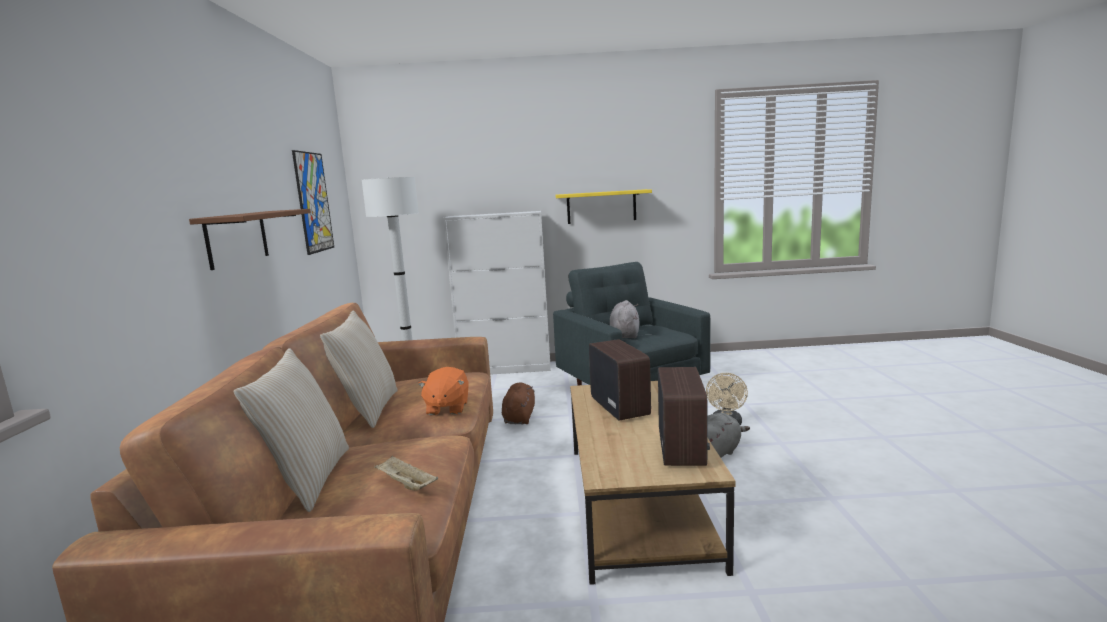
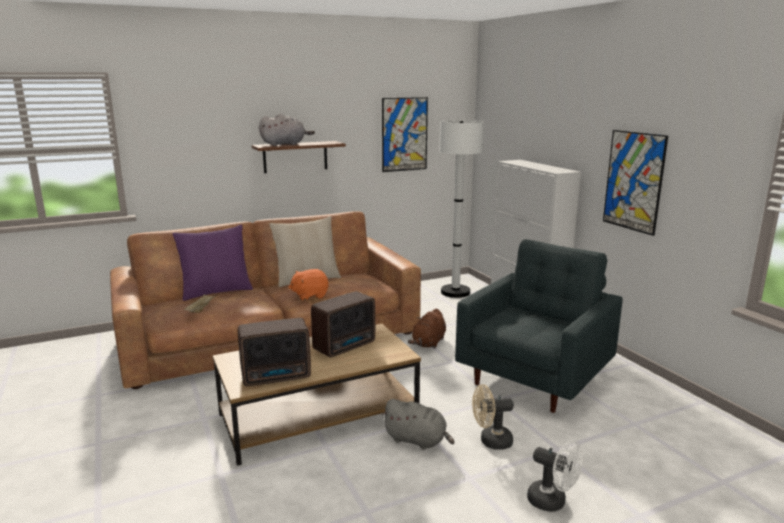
camera: 65 degrees right, 5 degrees up
(308, 479) = (216, 291): beige pillow -> purple pillow
(519, 417) = (428, 343): brown plush toy -> brown plush toy turned 135 degrees clockwise
(601, 207) = (633, 181): yellow shelf -> picture
(624, 334) = (522, 318): grey plush toy -> grey plush toy (285, 144)
(816, 420) = (552, 502): none -> white fan

